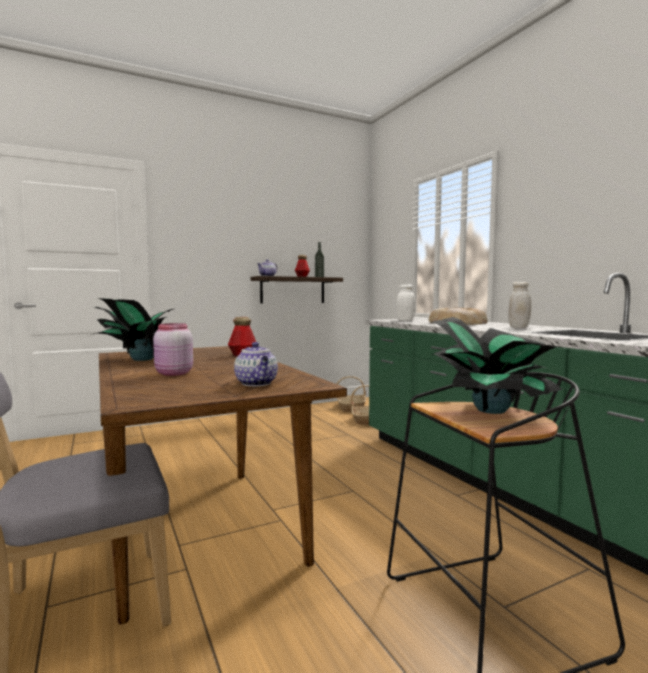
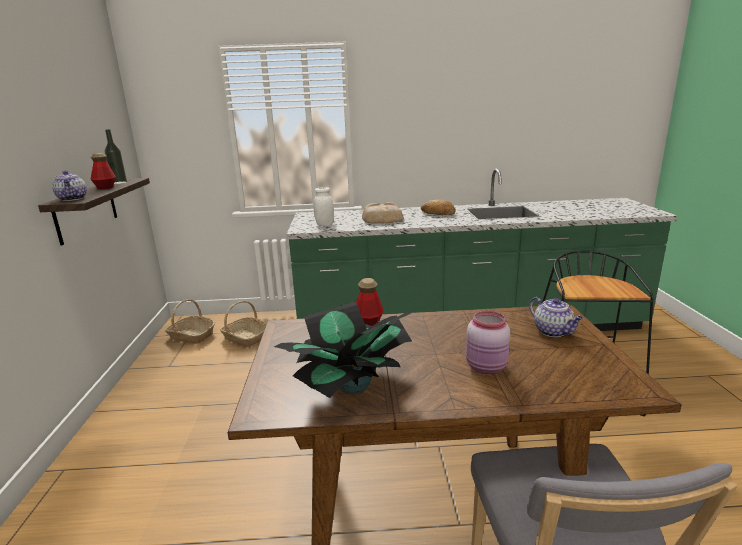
camera: 65 degrees left, 15 degrees up
(257, 383) = (553, 331): teapot -> teapot turned 60 degrees clockwise
(492, 410) = (586, 282): potted plant -> none
(519, 327) = (438, 213): white jar -> bread

